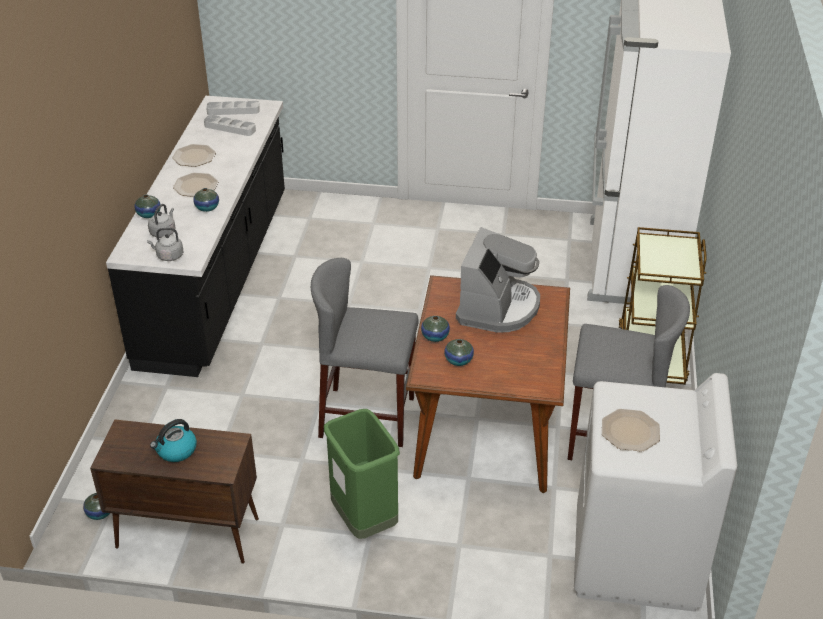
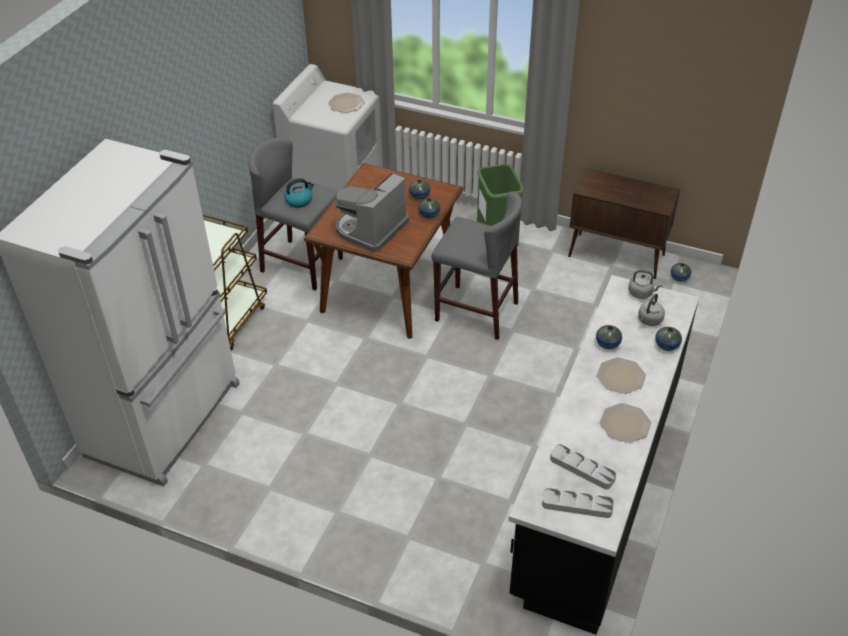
camera: 165 degrees left, 5 degrees up
(176, 451) = (623, 190): kettle -> kettle (299, 201)

